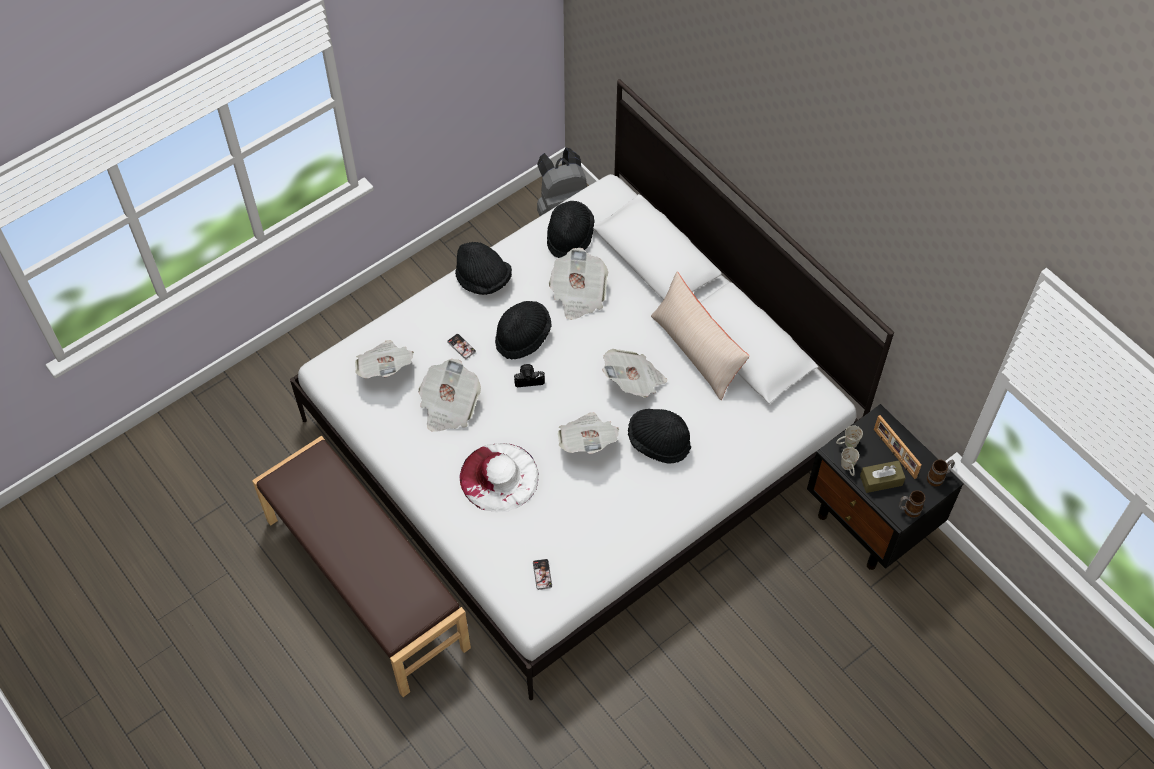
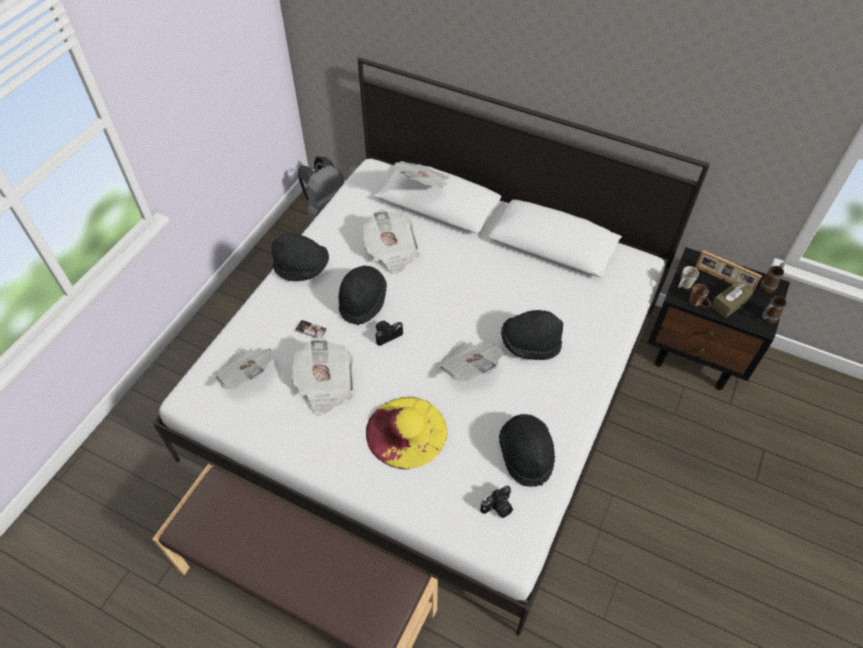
camera: 25 degrees left, 5 degrees down
(499, 477) = (406, 432): white hat -> yellow hat
(542, 574) = (498, 508): phone -> camera
(569, 237) = (359, 212): black hat -> black hat (526, 456)
(634, 382) = (479, 303): newspaper -> newspaper (423, 185)
(696, 350) = (515, 260): beige pillow -> none
(848, 468) = (698, 304): white mug -> brown mug

